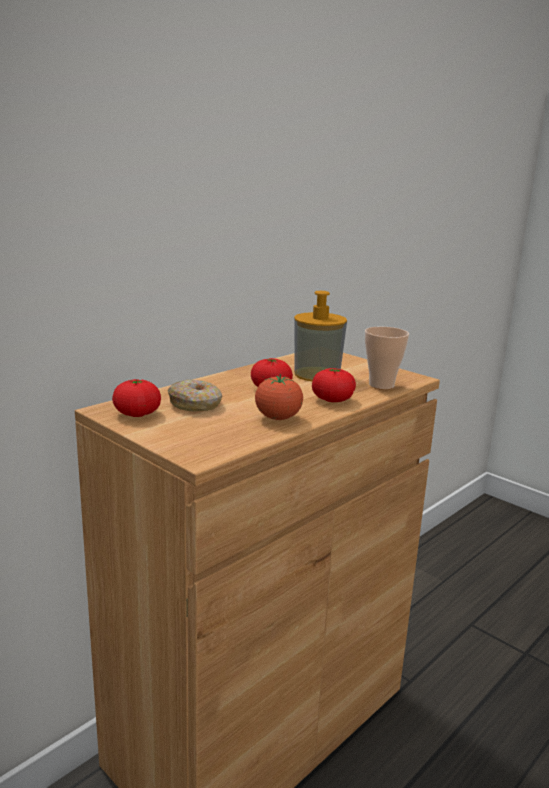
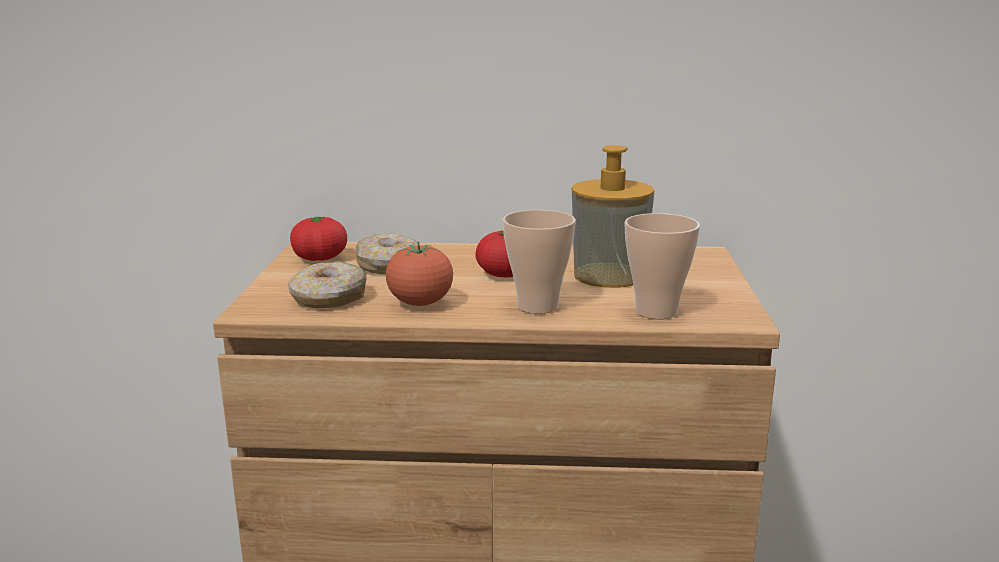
camera: 50 degrees right, 0 degrees up
(222, 434) = (329, 298): none -> donut
(332, 400) = (538, 306): tomato -> cup

